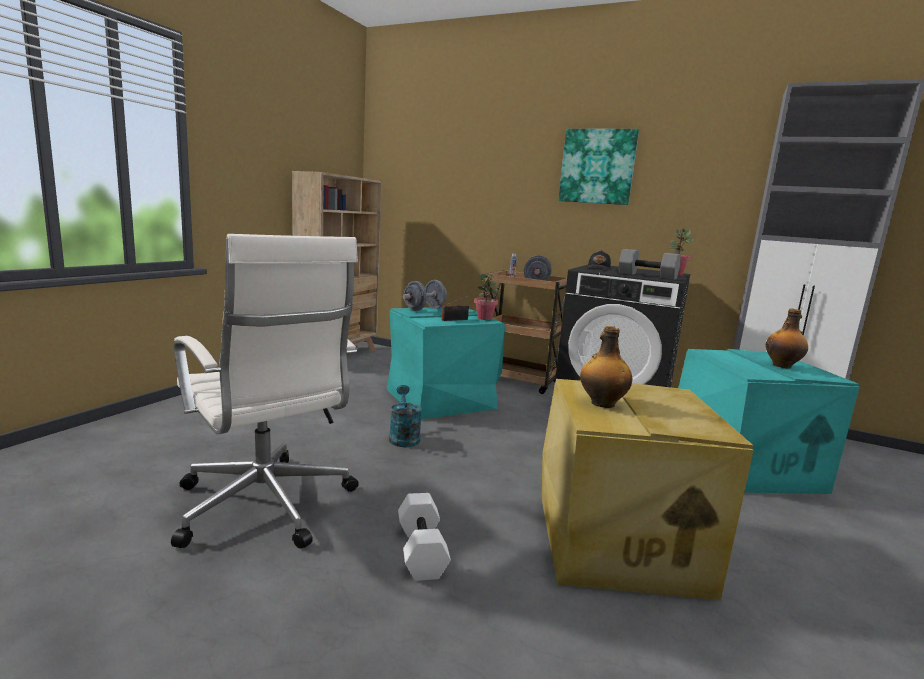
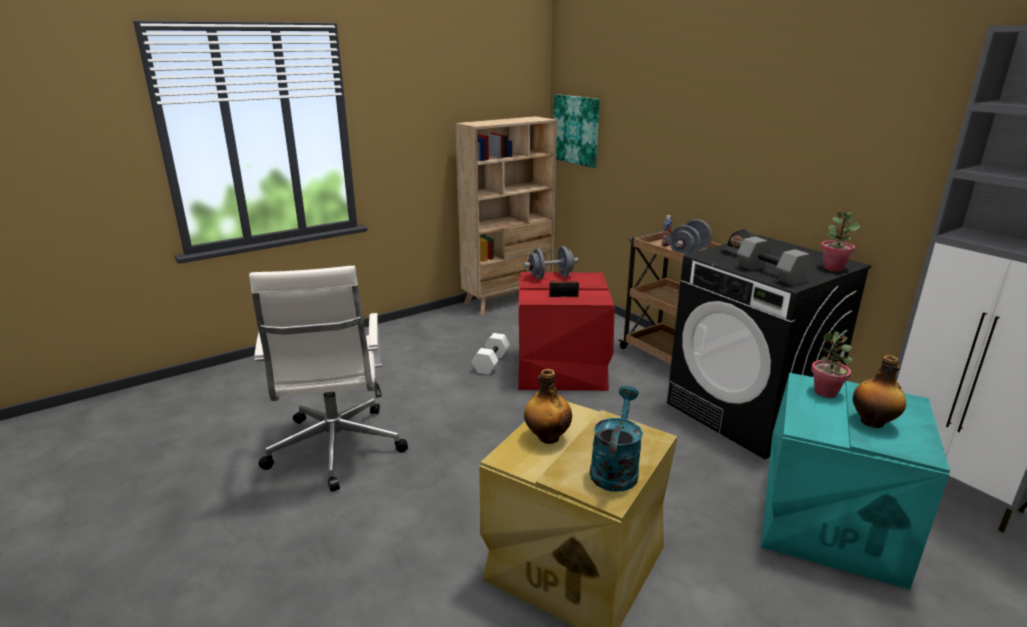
camera: 30 degrees right, 10 degrees up
(403, 437) = (487, 407): turquoise watering can -> turquoise watering can (615, 468)
(420, 550) = (407, 517): white dumbbell -> white dumbbell (490, 362)
(442, 399) = (562, 369): turquoise storage box -> red storage box
(484, 318) = (600, 295): potted plant -> potted plant (826, 392)
(597, 166) = (772, 115): picture -> picture (576, 130)

